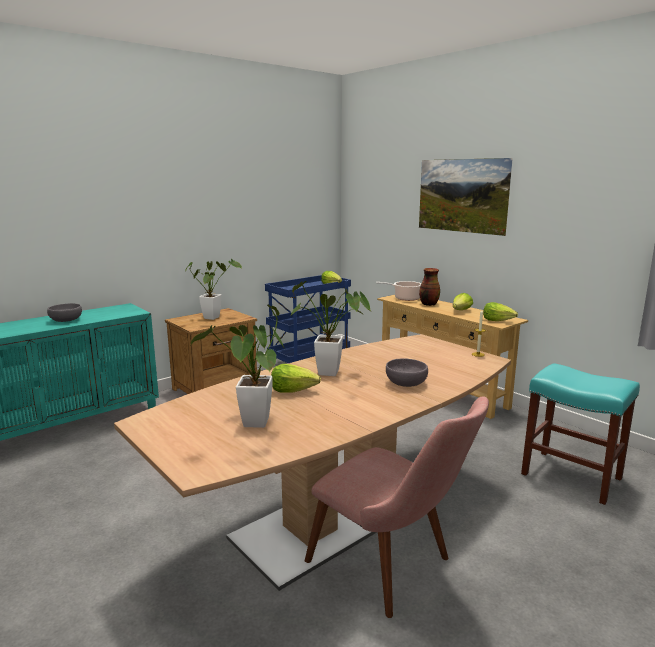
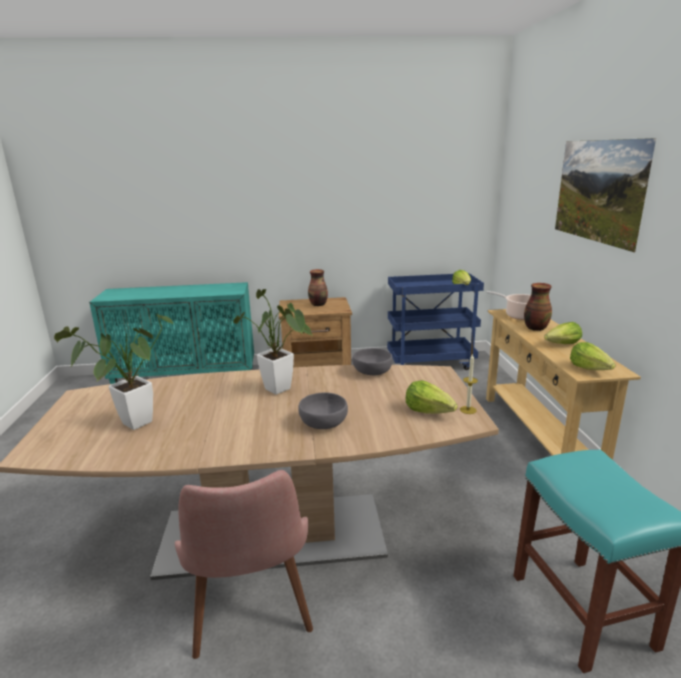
camera: 35 degrees right, 5 degrees up
(66, 320) = (180, 292): grey bowl -> grey bowl (372, 372)
(214, 317) = (318, 304): potted plant -> vase
(293, 390) = (218, 399): lettuce -> lettuce (429, 411)

